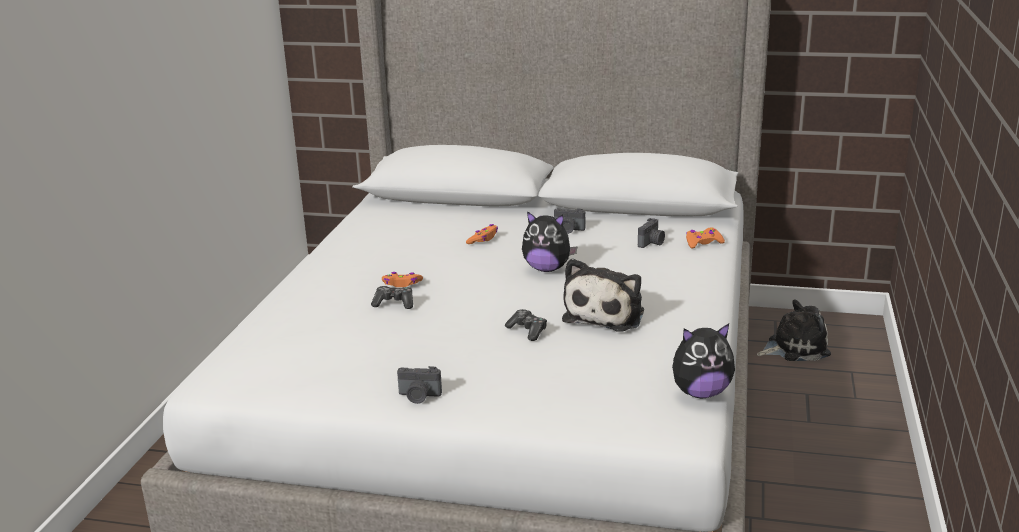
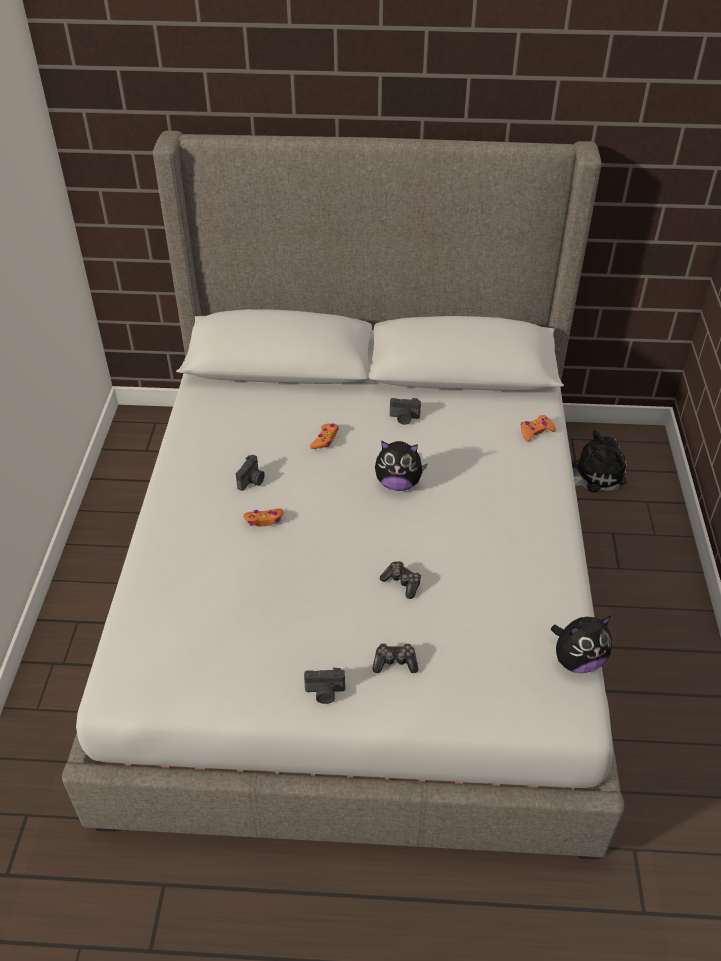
camera: 10 degrees left, 20 degrees up
(394, 303) = (266, 554): game controller -> game controller (395, 662)
(606, 314) = (469, 551): plush toy -> none
(652, 243) = (488, 435): camera -> camera (252, 481)

